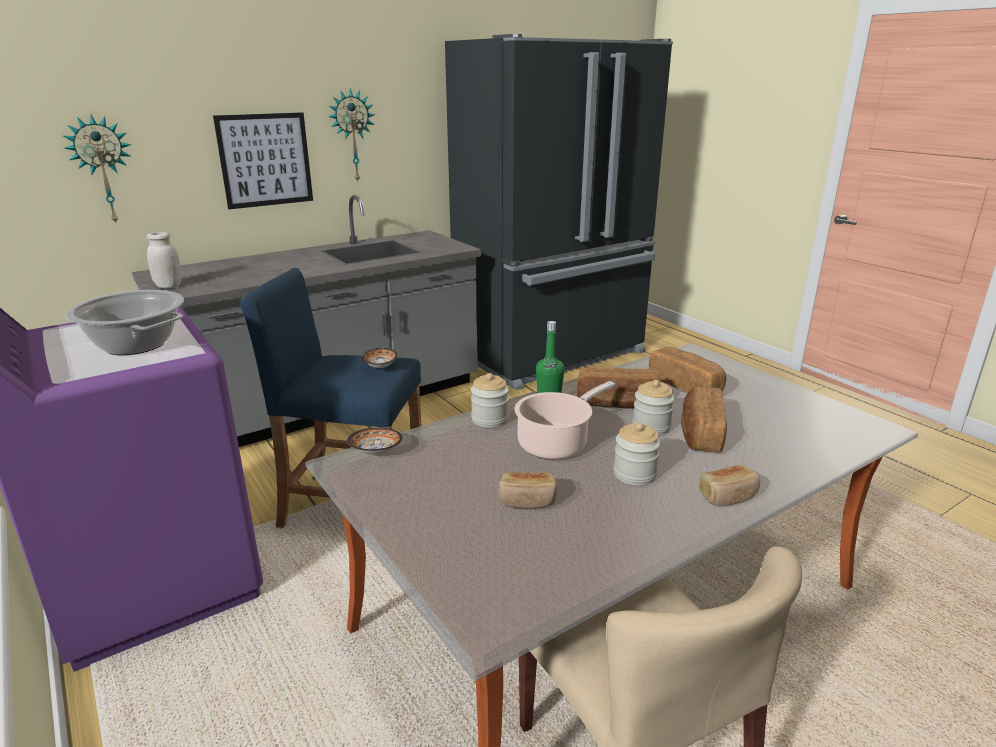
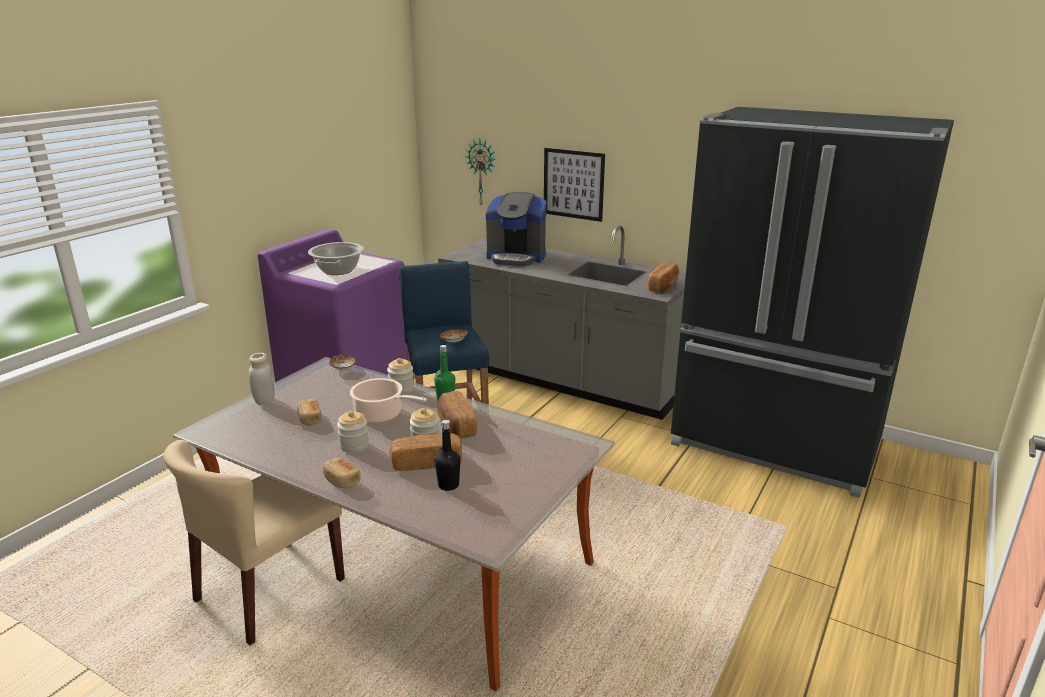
camera: 65 degrees right, 0 degrees up
(168, 286) = (467, 252): white jar -> white jar (264, 401)
(244, 271) = (516, 257): none -> coffee machine
(352, 136) = (641, 178): wall clock -> none
(685, 385) = (510, 448): bread -> bread (664, 286)
(757, 429) = (448, 485): none -> black bottle

